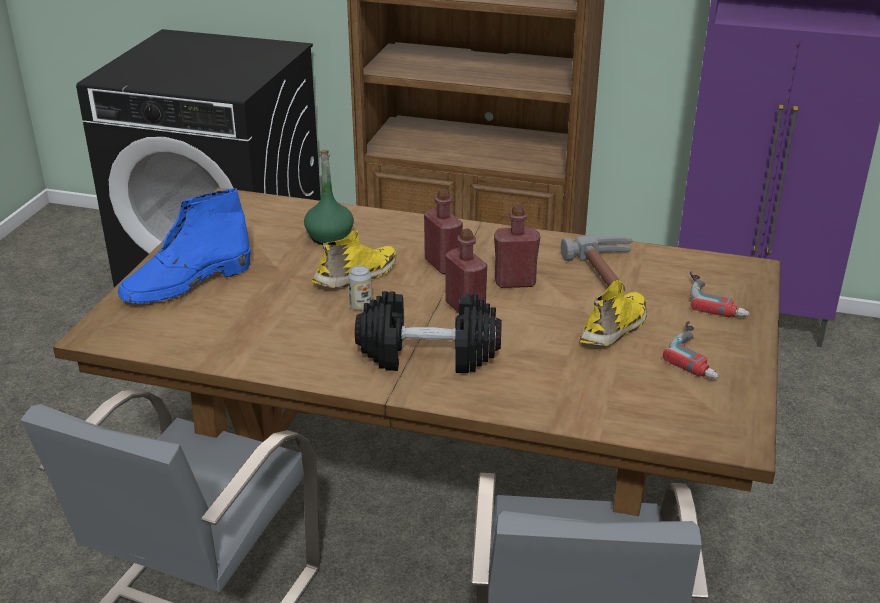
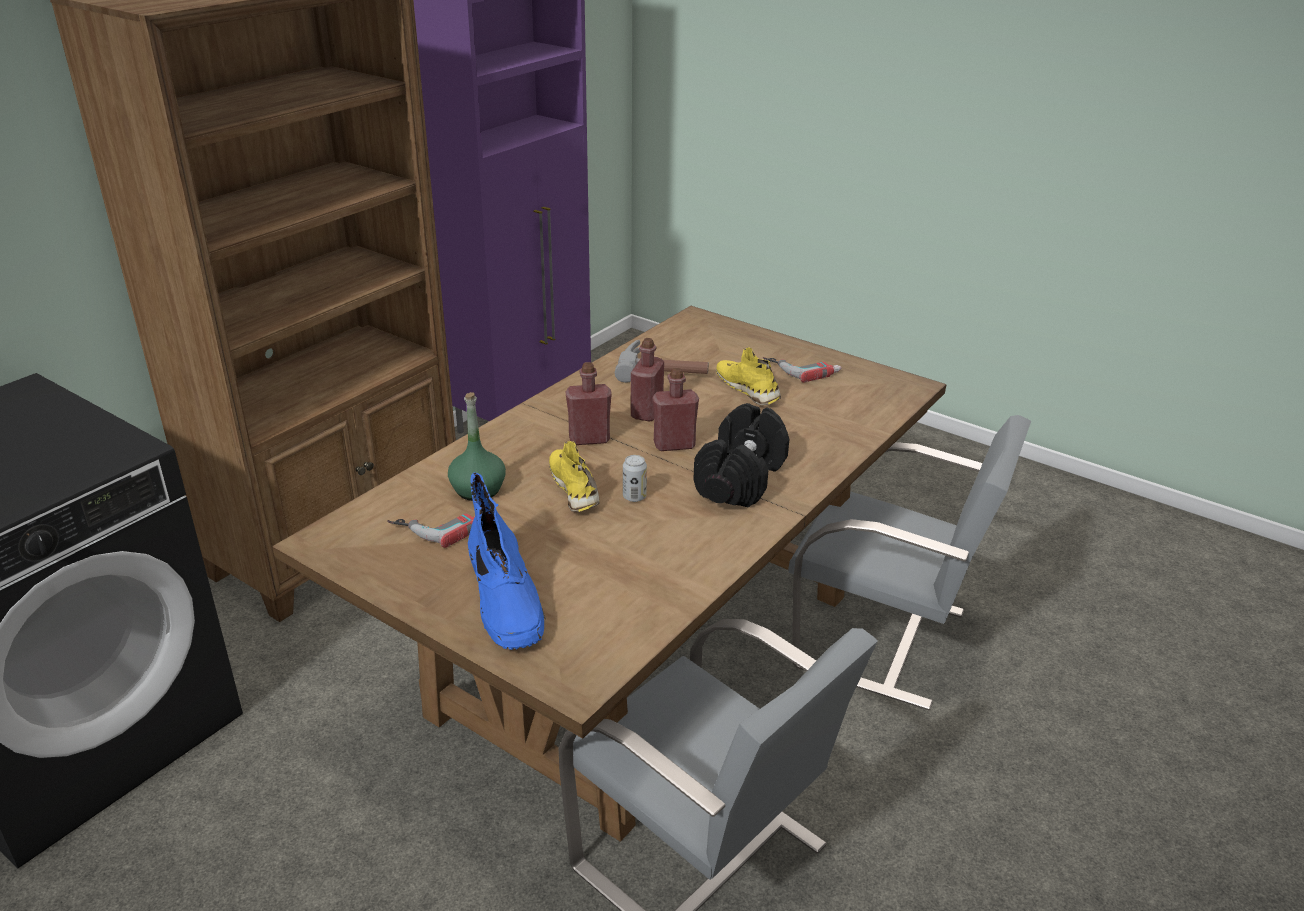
camera: 70 degrees left, 0 degrees up
(717, 299) = (730, 341): power drill -> power drill (441, 525)

